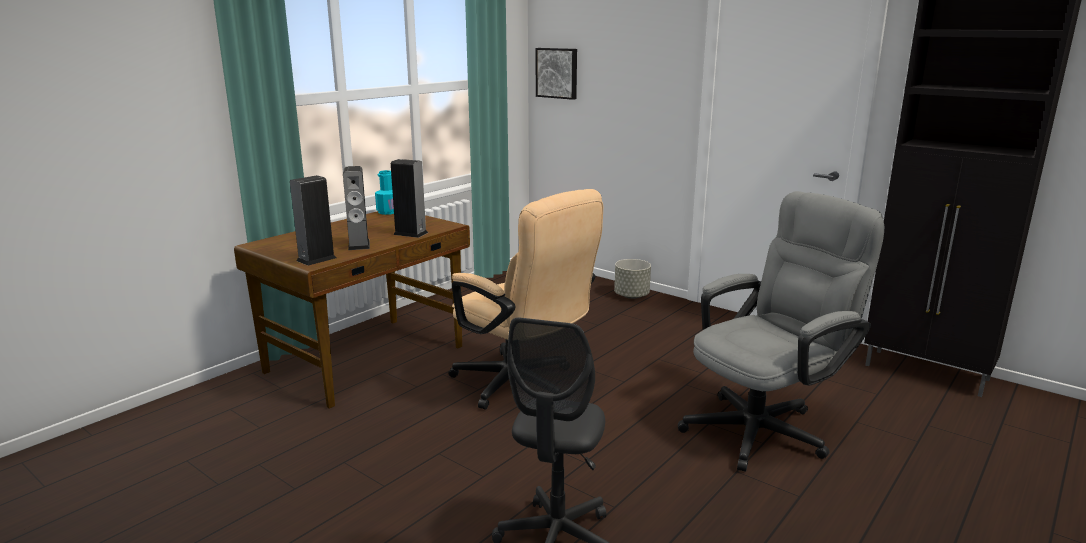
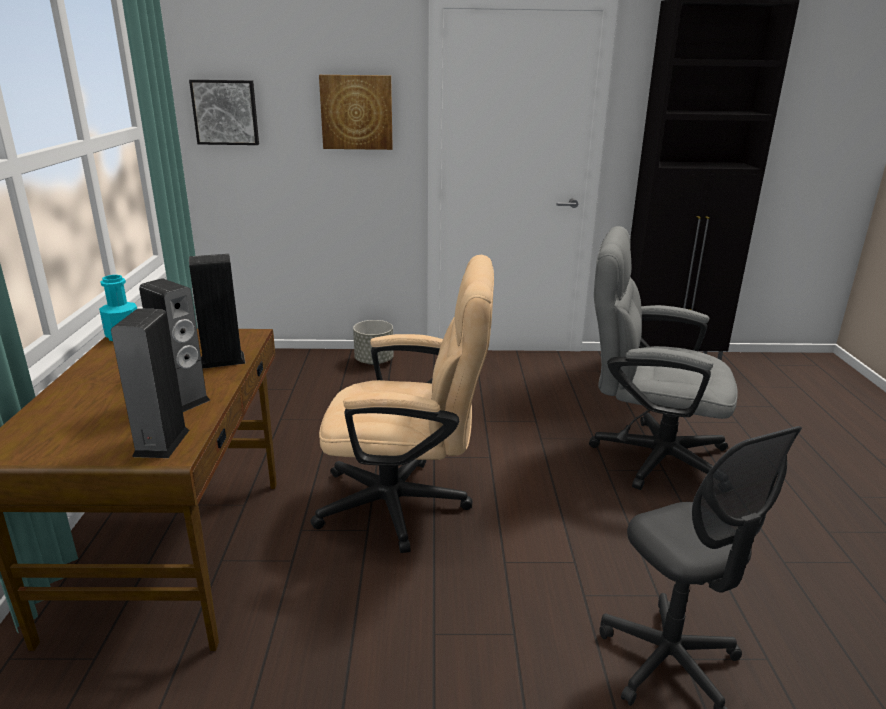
camera: 40 degrees left, 5 degrees up
(646, 76) = (357, 112): none -> picture
(765, 428) = (646, 455): grey office chair -> grey office chair turned 90 degrees counterclockwise

